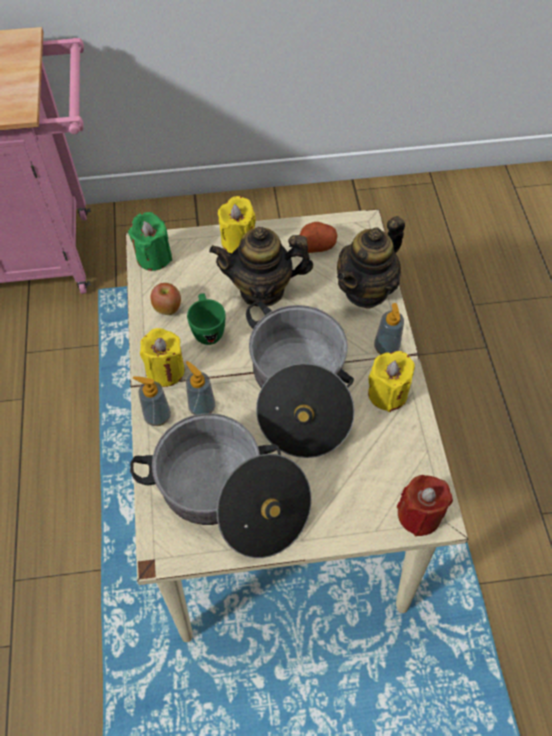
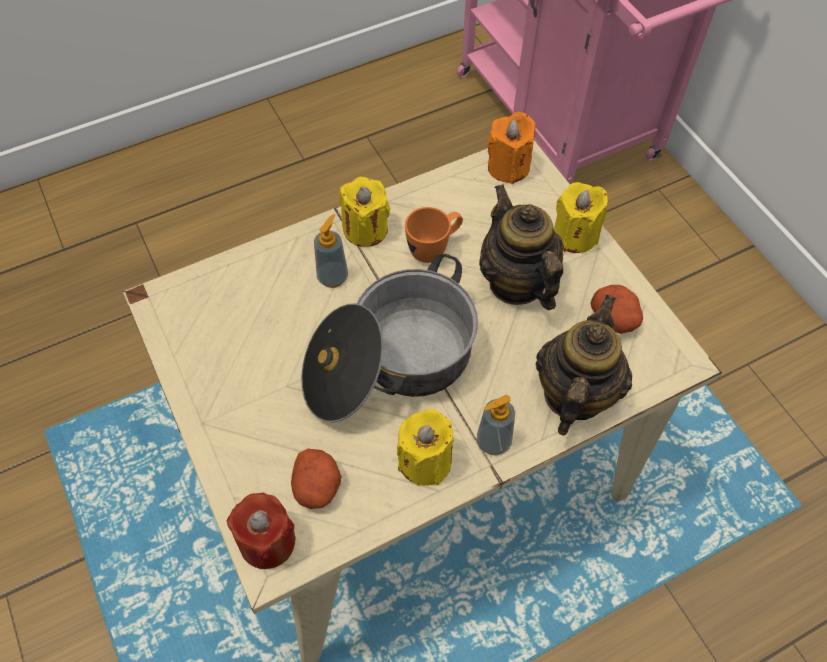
camera: 70 degrees right, 0 degrees up
(154, 257) = (508, 167): green candle -> orange candle
(157, 416) = (307, 242): soap dispenser -> none
(168, 308) = (446, 203): apple -> none
(207, 330) = (434, 248): green mug -> orange mug
(229, 496) = (234, 337): cooking pot -> none
(366, 290) = (574, 394): teapot -> teapot turned 90 degrees clockwise
(385, 468) = (317, 486): none -> potato

